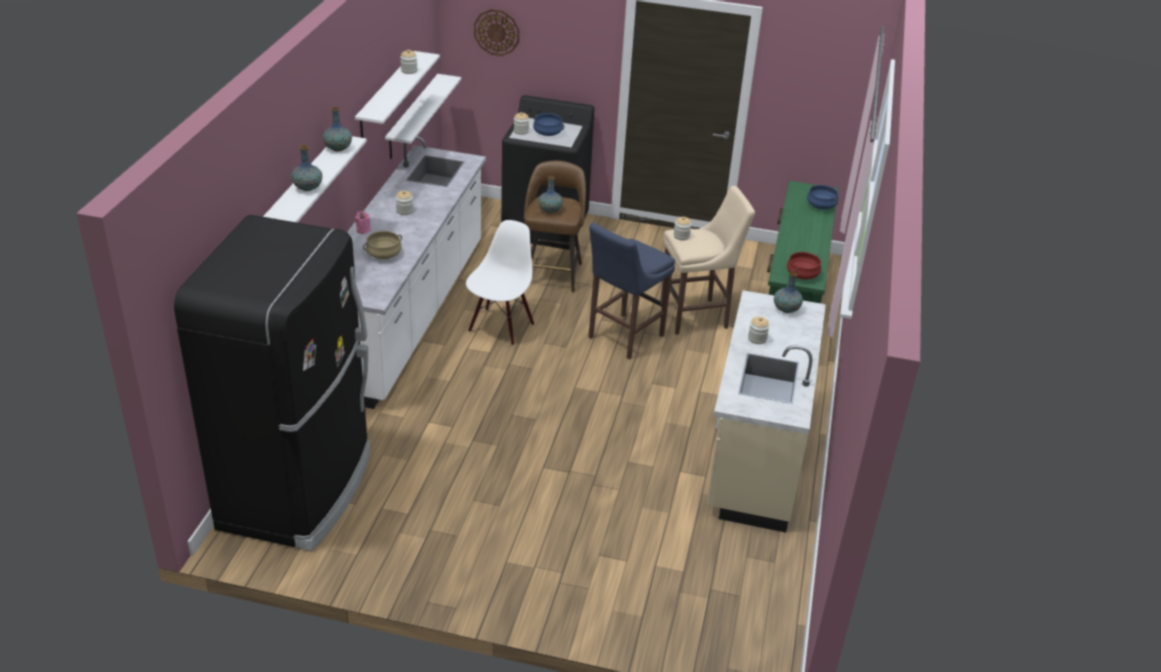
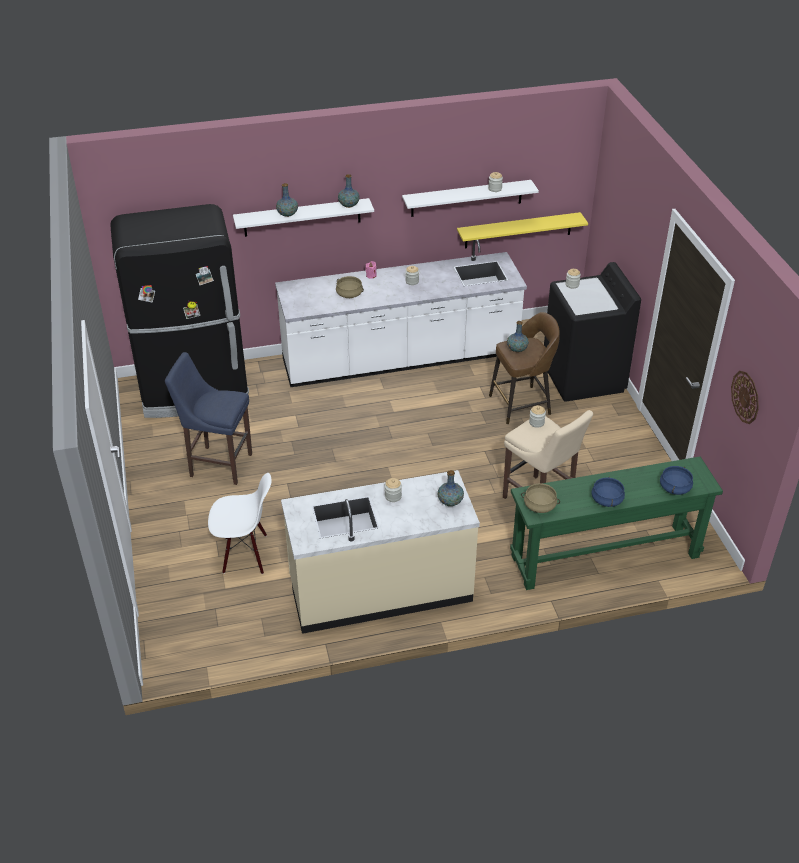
camera: 65 degrees right, 5 degrees up
(412, 116) = (518, 230): white shelf -> yellow shelf
(496, 32) = (615, 199): wall clock -> wall clock (745, 397)
(500, 327) = (428, 405): white chair -> white chair (245, 554)
(548, 133) = (585, 297): blue cooking pot -> blue cooking pot (607, 500)
(623, 338) = (471, 470): blue stool -> blue stool (218, 464)
(802, 275) = (539, 506): red cooking pot -> beige cooking pot

